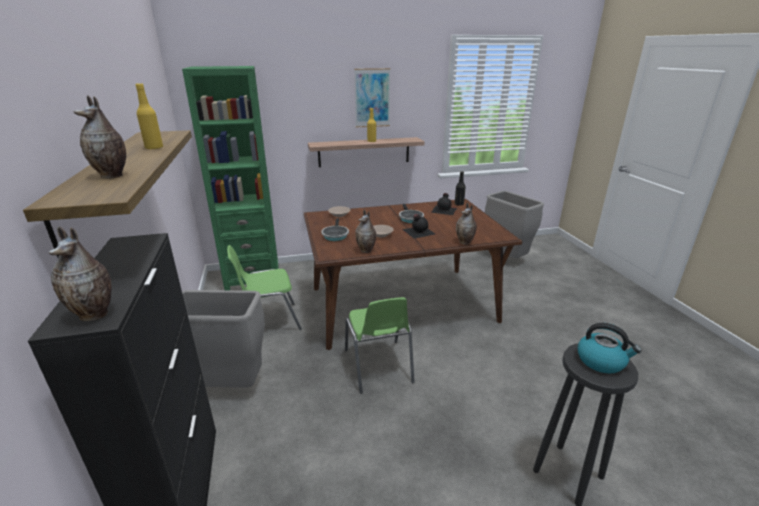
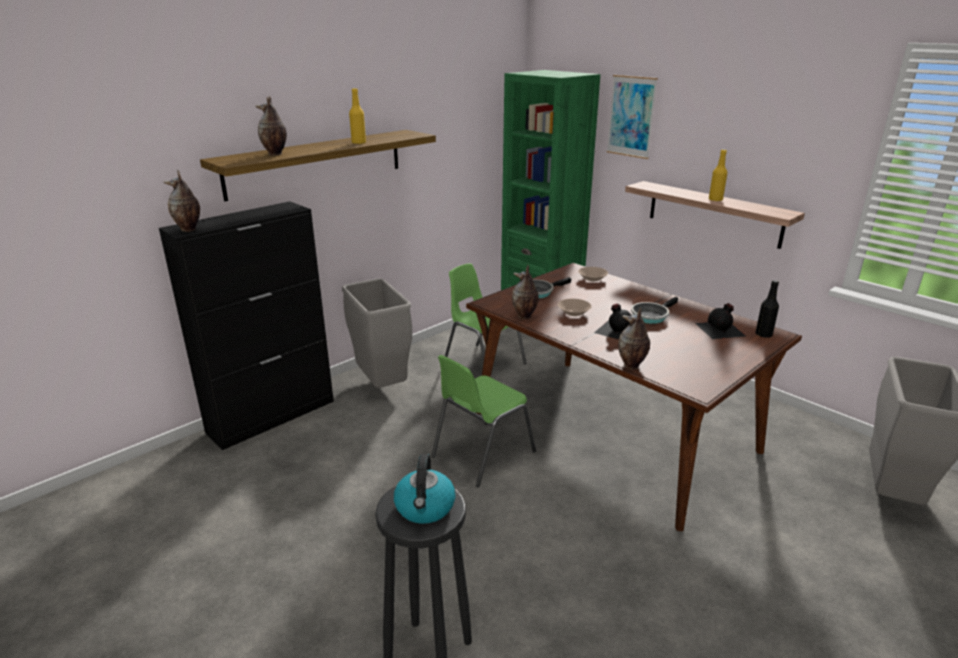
camera: 60 degrees right, 0 degrees up
(372, 98) = (740, 135): picture -> picture (631, 116)

